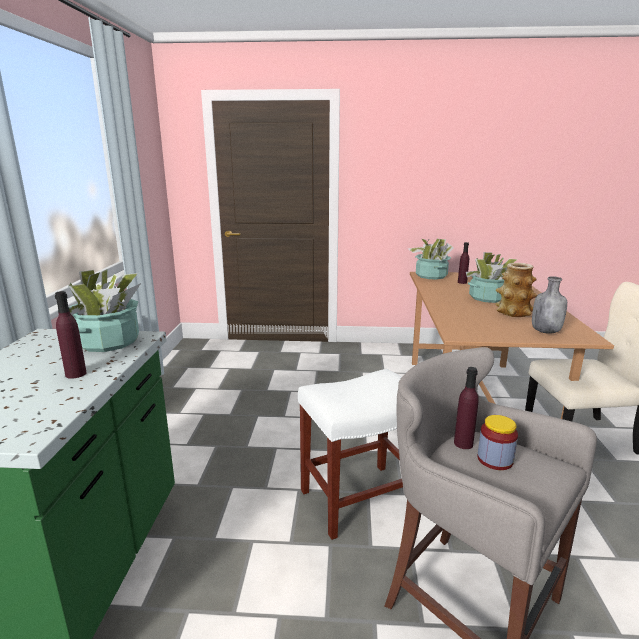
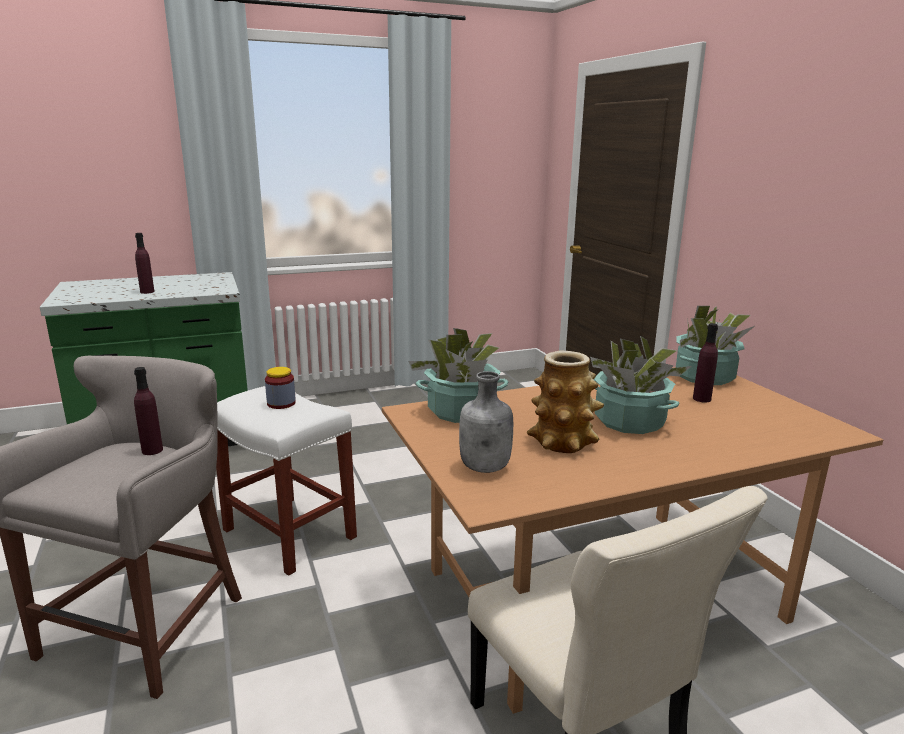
camera: 65 degrees right, 0 degrees up
(108, 342) = (208, 287): potted plant -> potted plant (461, 411)
(495, 460) = (121, 466): jar -> jar (281, 403)

